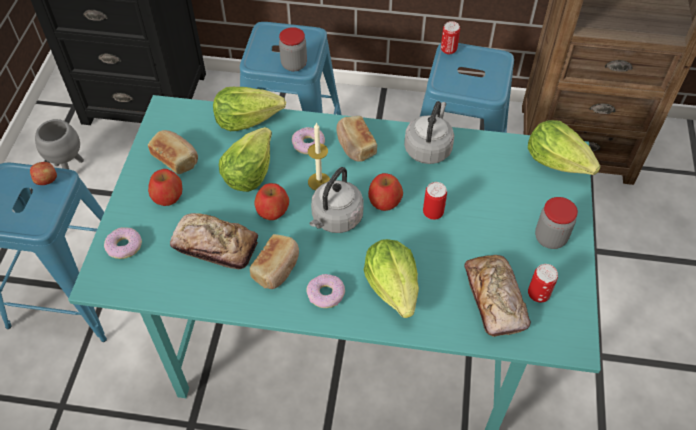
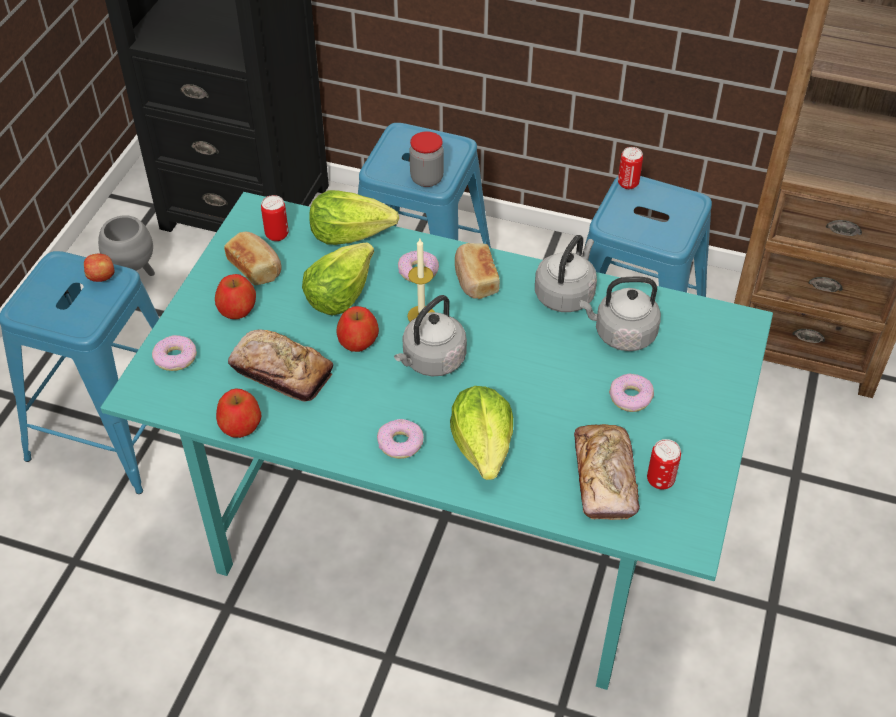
camera: 10 degrees right, 5 degrees down
(277, 268) = (348, 406): bread -> none
(384, 200) = (496, 348): apple -> apple (240, 425)
(433, 213) = (552, 369): can -> can (277, 235)
(479, 175) = (621, 334): none -> grey kettle
(498, 227) = (630, 397): none -> donut
(550, 238) = (692, 418): jar -> none
(558, 161) = (726, 330): lettuce -> none

